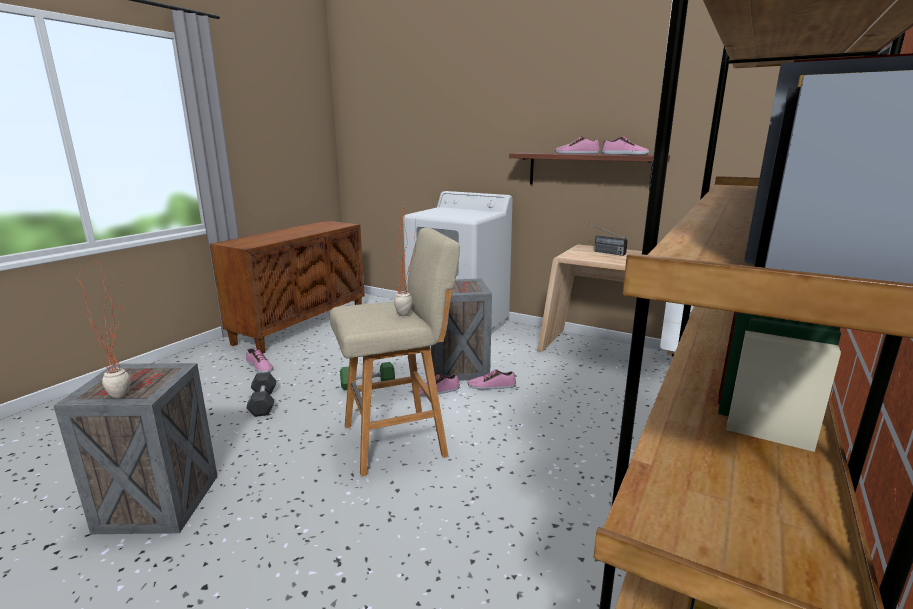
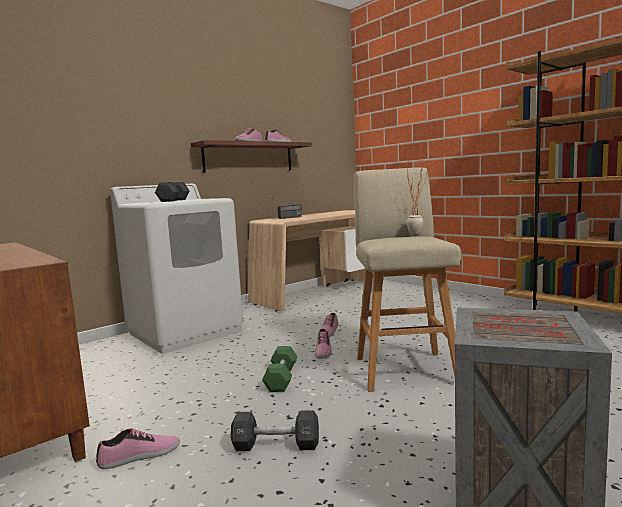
camera: 70 degrees left, 10 degrees down
(126, 393) = (555, 323): potted plant -> none
(455, 212) = (173, 200): none -> black dumbbell
(460, 368) = (282, 338): crate -> none

